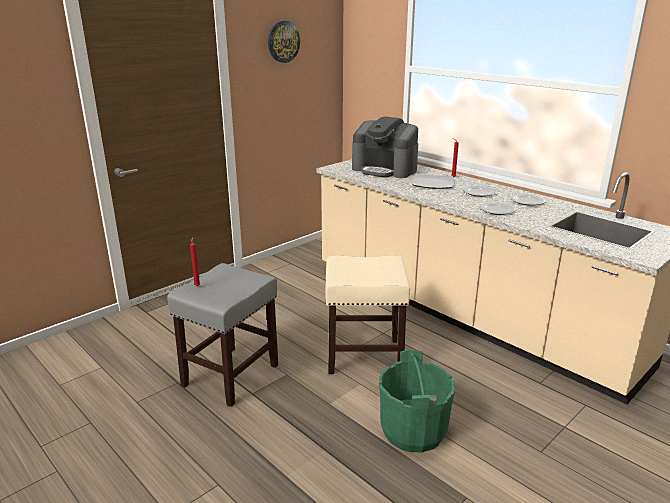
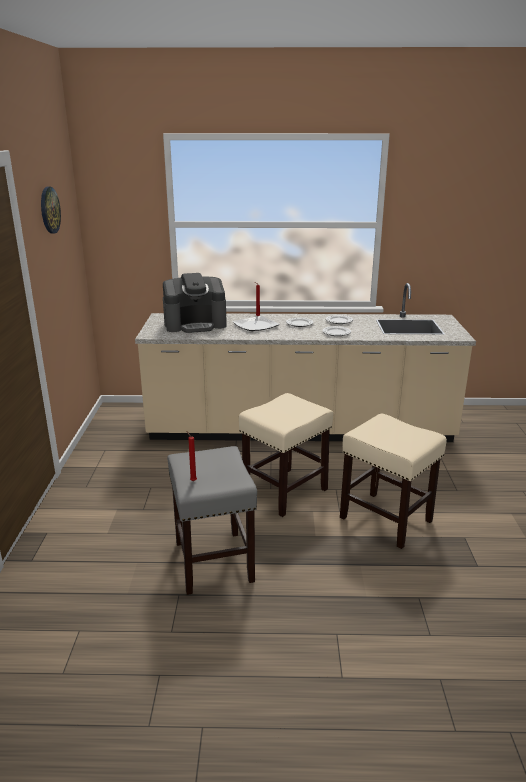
camera: 45 degrees left, 0 degrees up
(413, 430) = (387, 519): green bucket -> beige stool

